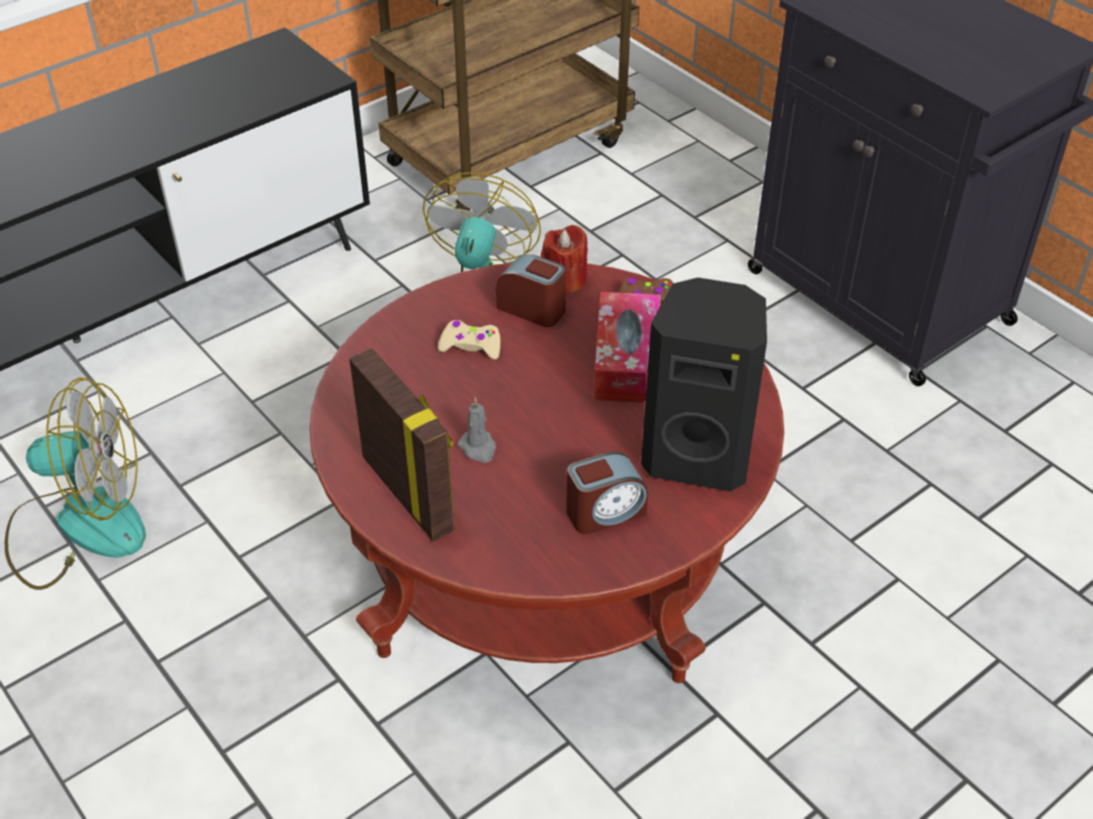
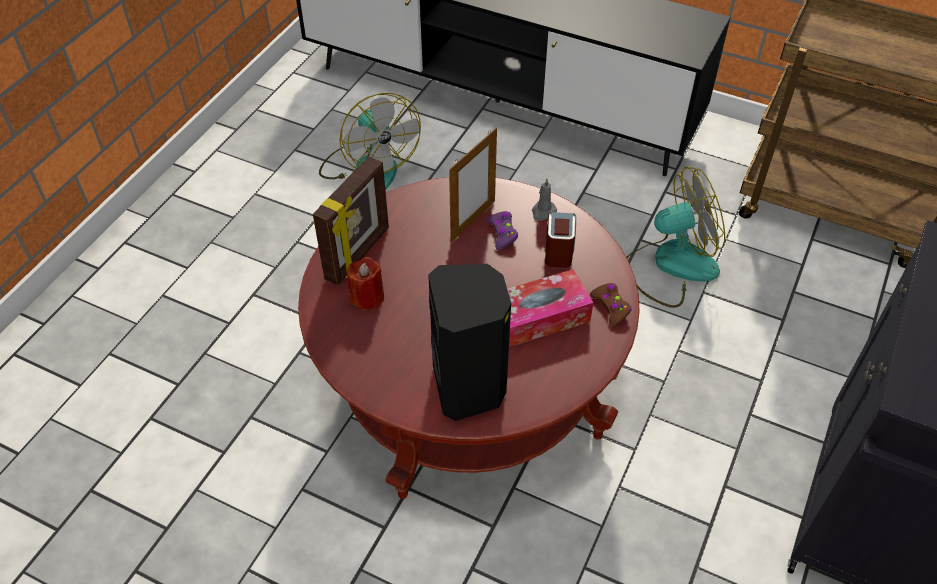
camera: 65 degrees right, 5 degrees up
(430, 364) = (473, 221): none -> picture frame
(471, 346) = (502, 233): beige game controller -> purple game controller
(478, 448) = (413, 271): grey candle -> grey candle (543, 212)
(565, 281) = (599, 256): red candle -> red candle (367, 297)
(605, 512) = (391, 353): alarm clock -> none

